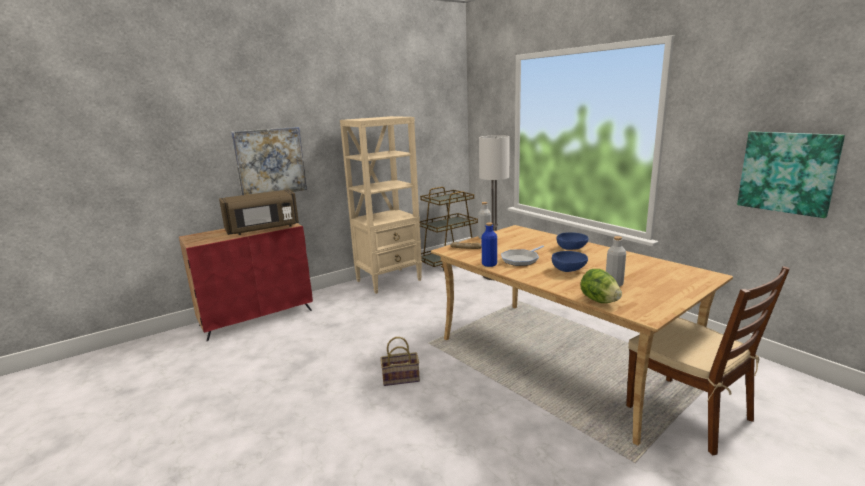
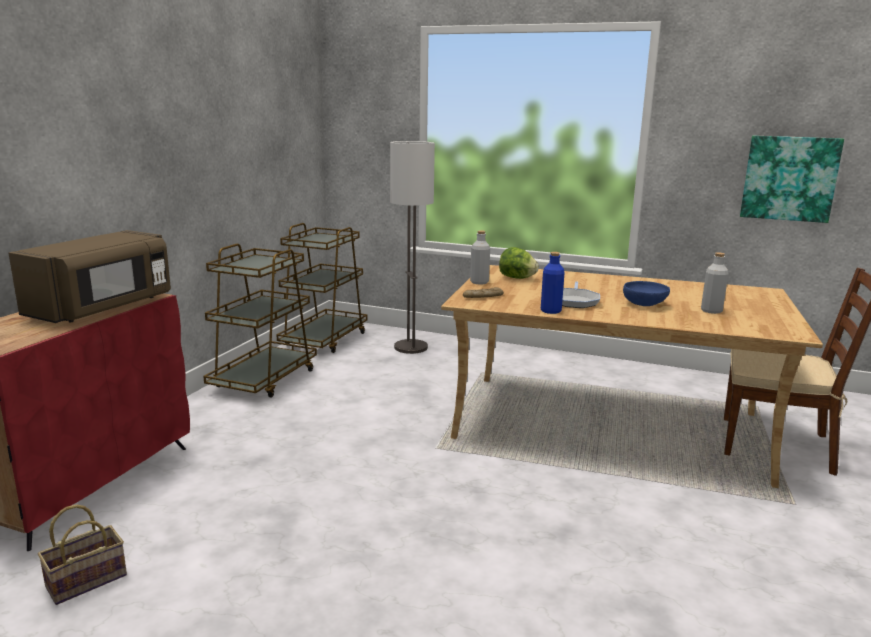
camera: 35 degrees left, 0 degrees up
(270, 162) = (75, 179): picture -> none
(389, 280) = (264, 379): beige bookcase -> brown cart
(401, 378) = (460, 500): basket -> basket (88, 579)
(571, 249) = (602, 283): blue bowl -> none
(599, 301) = (732, 329): lettuce -> lettuce (517, 278)

